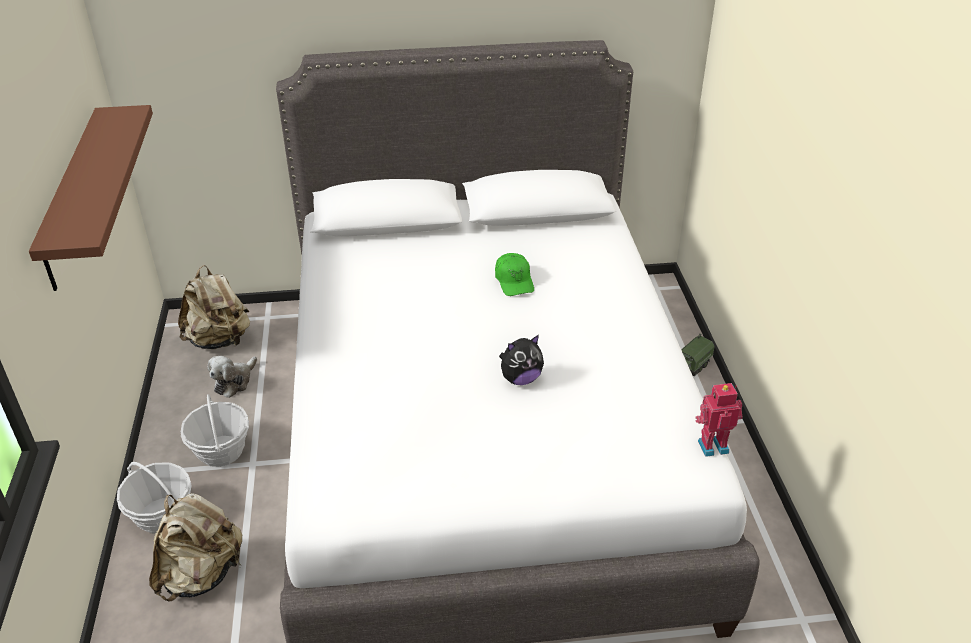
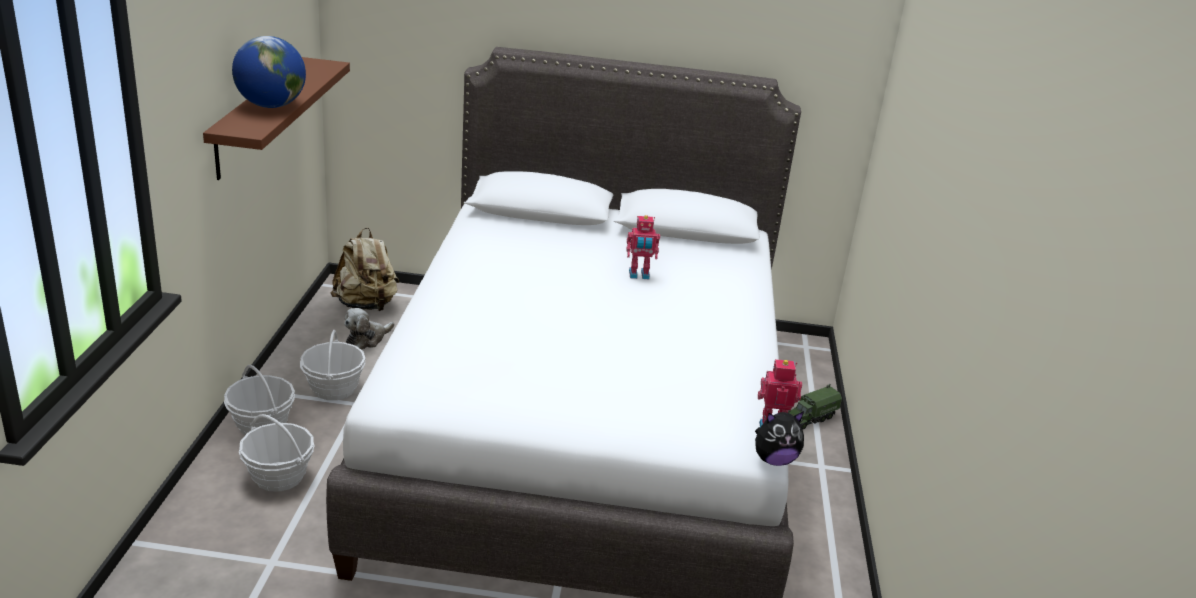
camera: 10 degrees right, 10 degrees down
(90, 191) = (271, 106): none -> globe
(201, 574) = (279, 476): beige backpack -> basket
(514, 281) = (639, 275): green cap -> toy robot
(520, 379) = (611, 345): plush toy -> plush toy (774, 460)

